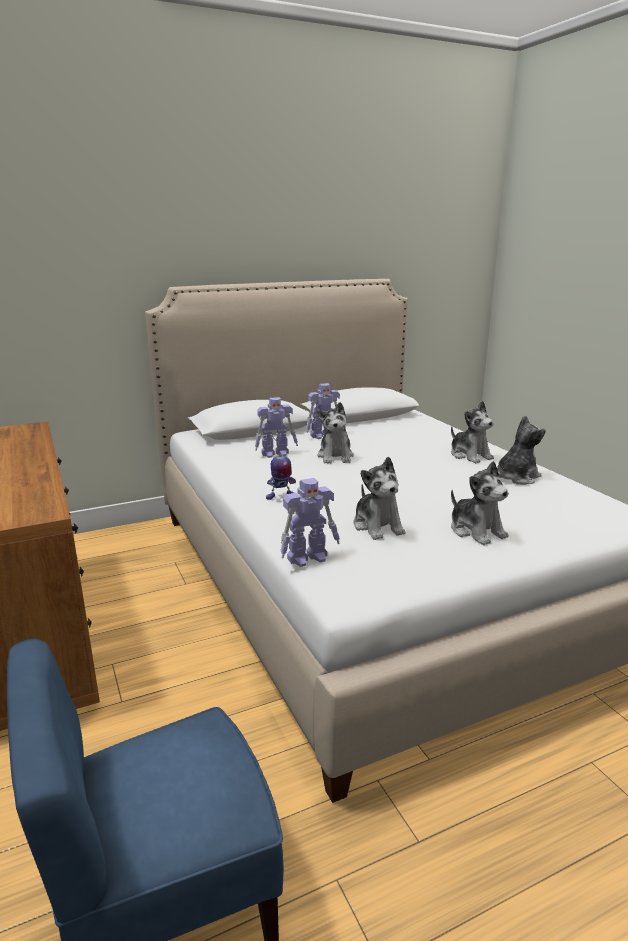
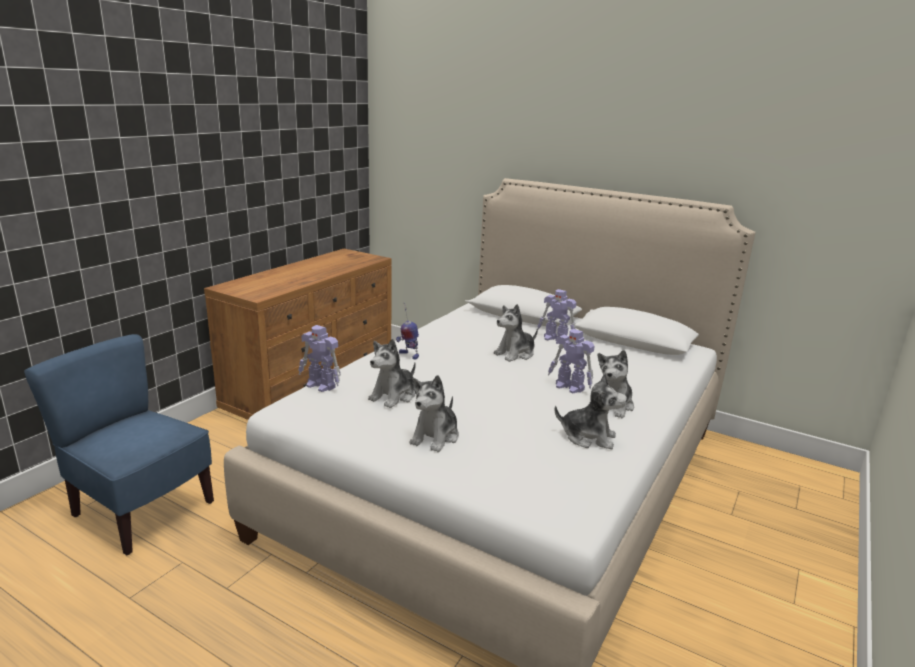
camera: 55 degrees right, 0 degrees up
(276, 453) = (487, 334): toy robot -> toy robot (570, 387)

